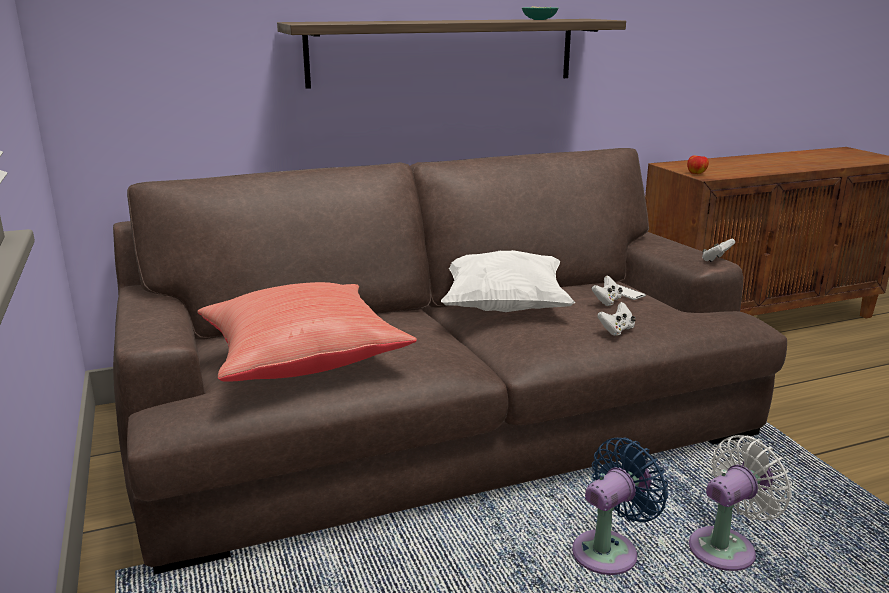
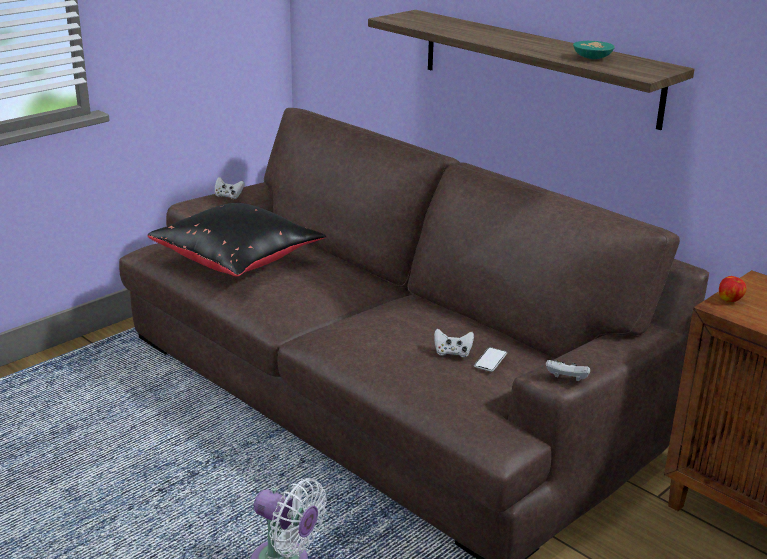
camera: 65 degrees right, 5 degrees up
(302, 359) = (239, 261): red pillow -> black pillow
(503, 307) = (409, 313): white pillow -> none
(609, 550) = (248, 502): blue fan -> none
(616, 330) = (384, 365): white game controller -> white game controller (228, 196)

